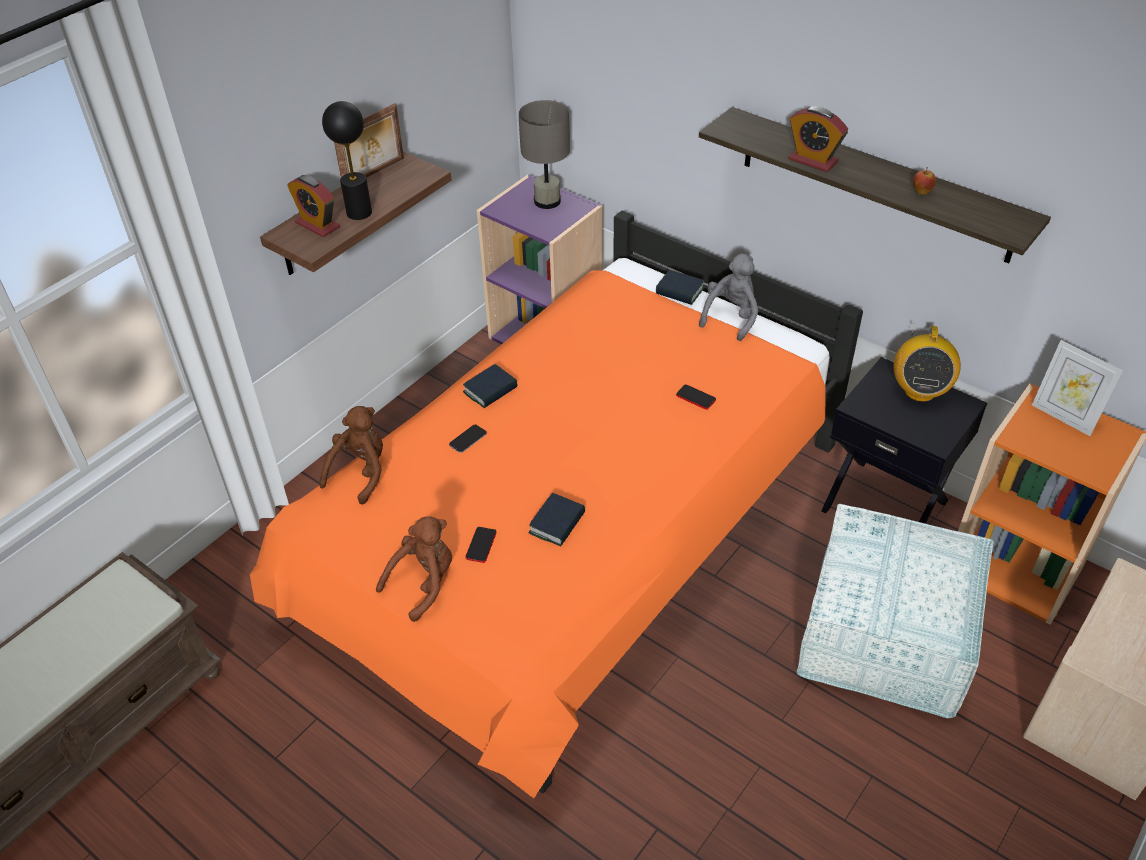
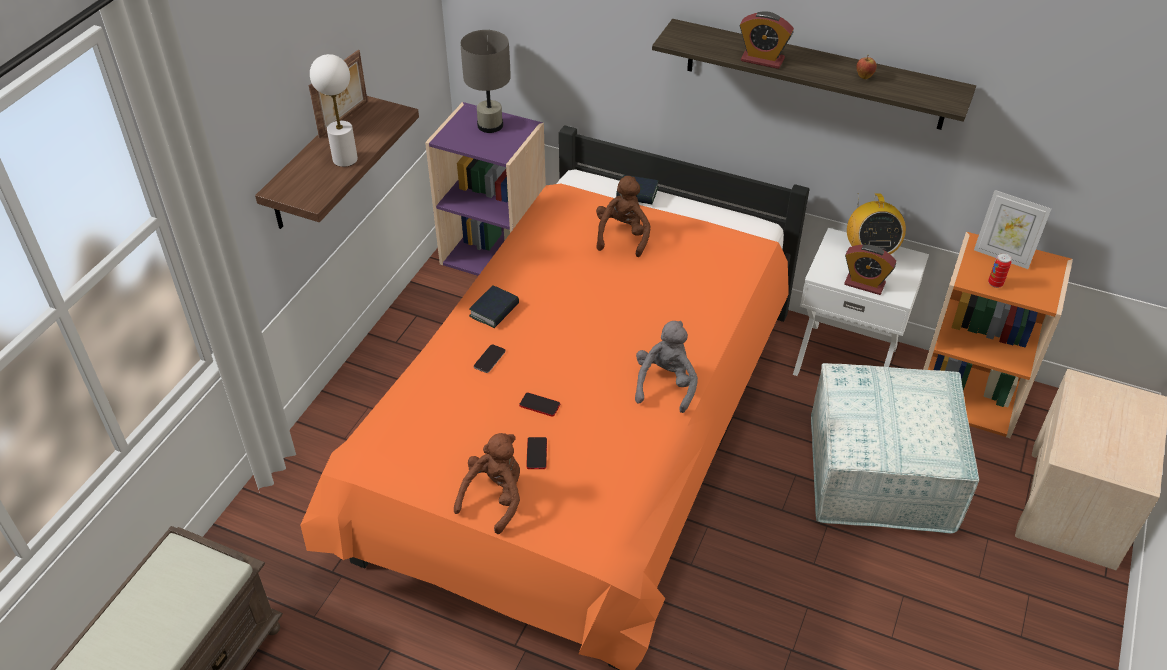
camera: 15 degrees left, 0 degrees up
(317, 225) = (309, 176): alarm clock -> alarm clock (864, 284)
(358, 212) = (344, 159): black table lamp -> white table lamp
(360, 473) = (398, 407): brown plush toy -> brown plush toy (623, 236)
(557, 523) = (599, 422): book -> none
(695, 397) = (684, 288): phone -> phone (539, 405)
(731, 317) = (691, 210): grey plush toy -> grey plush toy (665, 384)
(885, 504) = (846, 359): black nightstand -> white nightstand
(1045, 446) = (995, 283): none -> can

